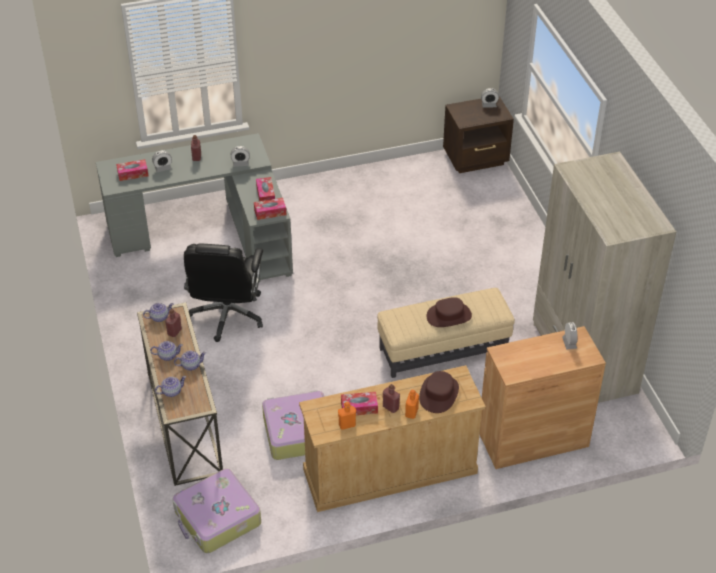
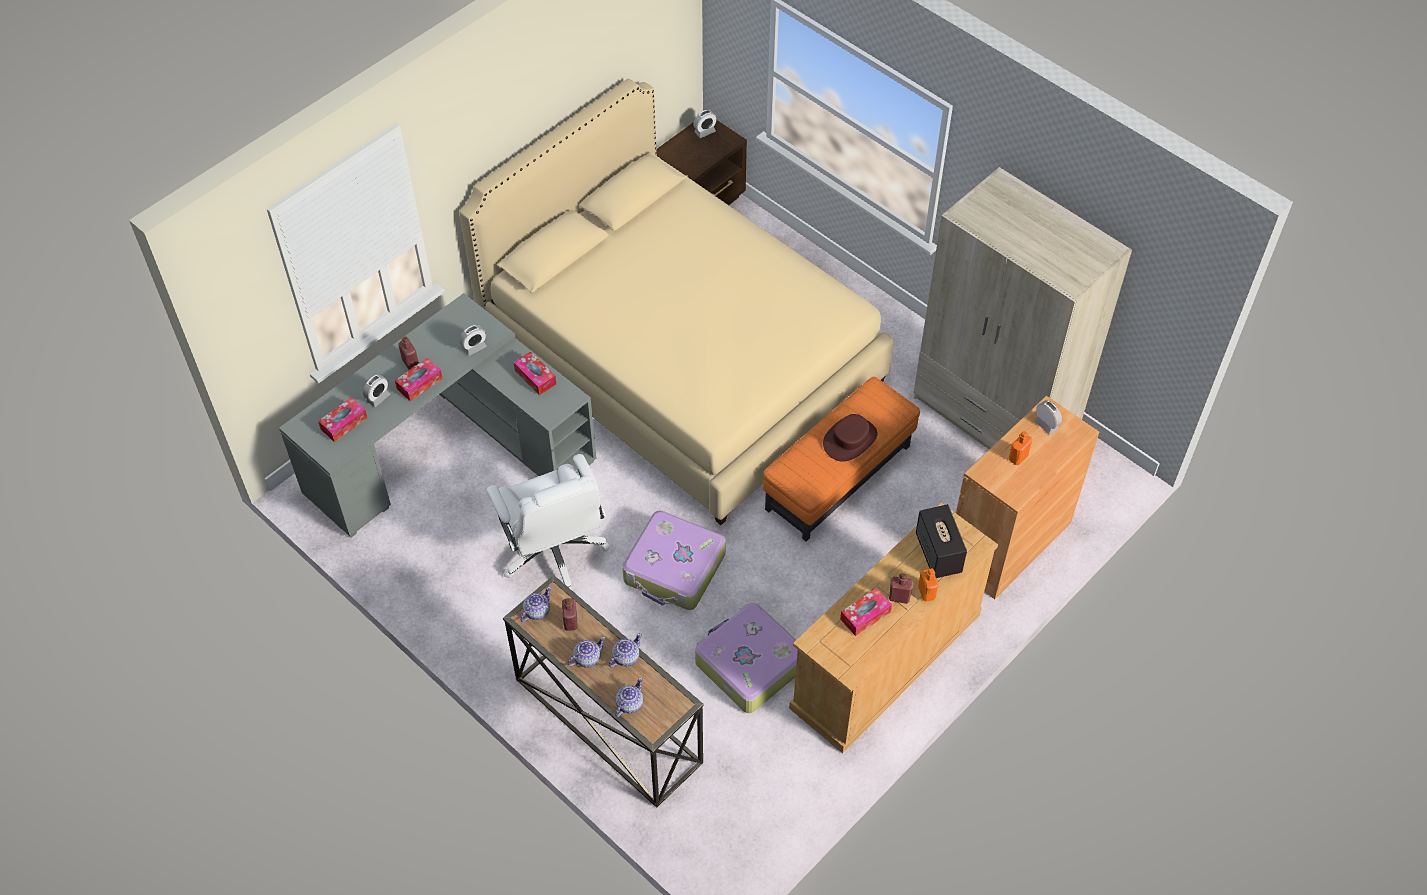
camera: 30 degrees left, 10 degrees up
(217, 518) = (737, 822): suitcase -> suitcase (674, 569)
(227, 315) = (554, 551): black office chair -> white office chair
(270, 212) = (560, 400): tissue box -> tissue box (419, 383)
(347, 425) = (868, 644): orange bottle -> orange bottle (1018, 457)
(393, 242) = (682, 360): none -> beige bed
(439, 394) = (938, 554): brown hat -> speaker
(443, 350) = (838, 477): beige ottoman -> orange ottoman

